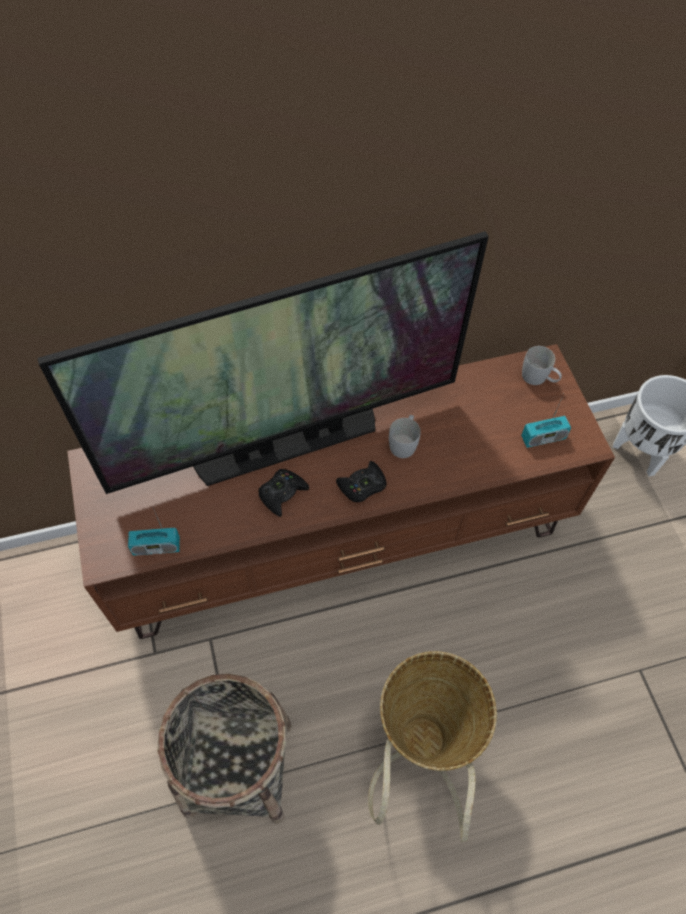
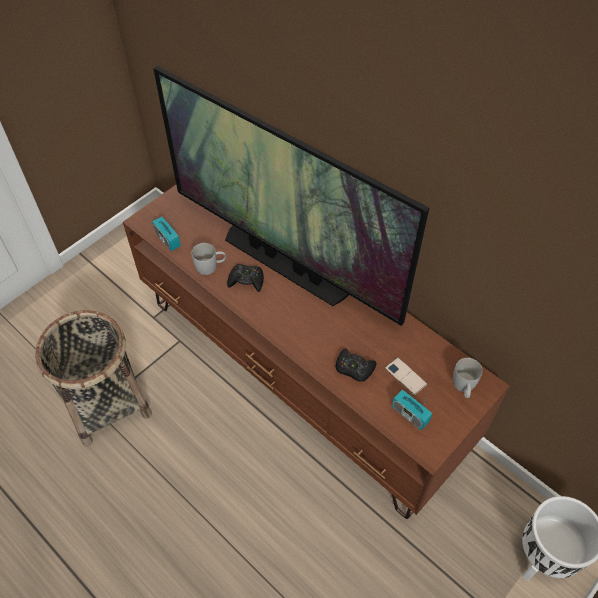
camera: 60 degrees right, 5 degrees down
(362, 486) = (284, 320): black game controller -> black game controller (354, 368)
(404, 442) = (336, 327): white mug -> white mug (210, 266)
(419, 753) = (173, 508): basket -> none
(499, 417) = (405, 376): none -> phone

